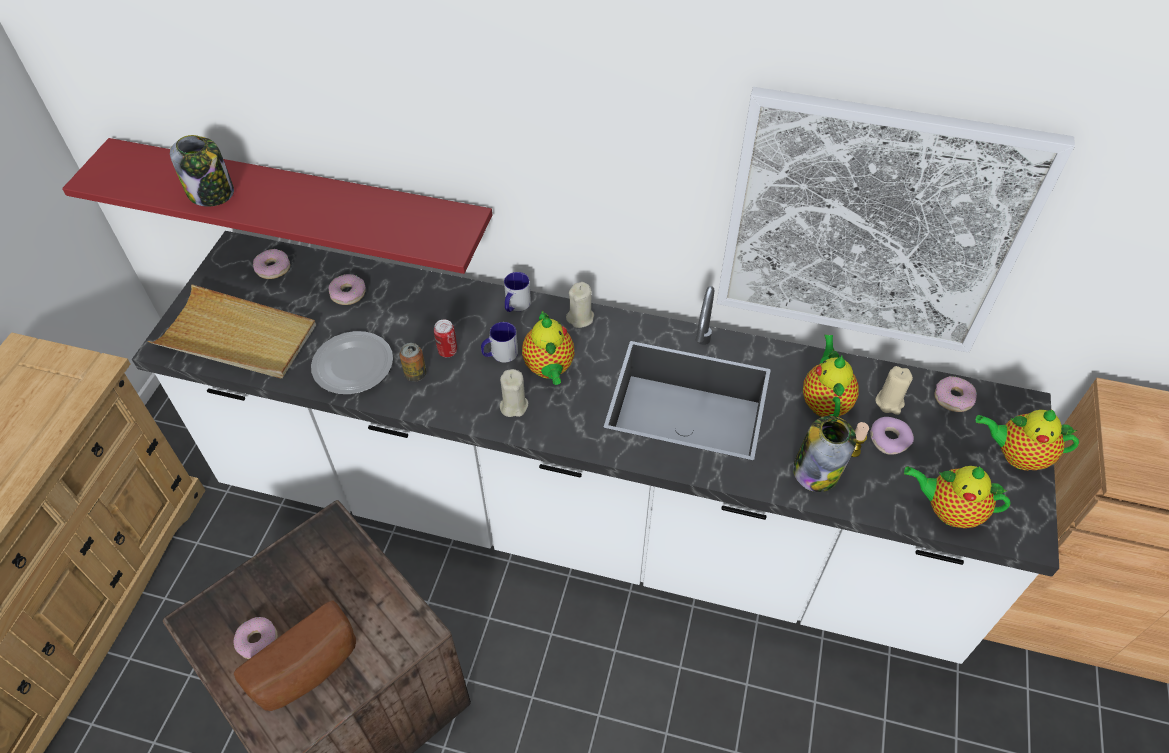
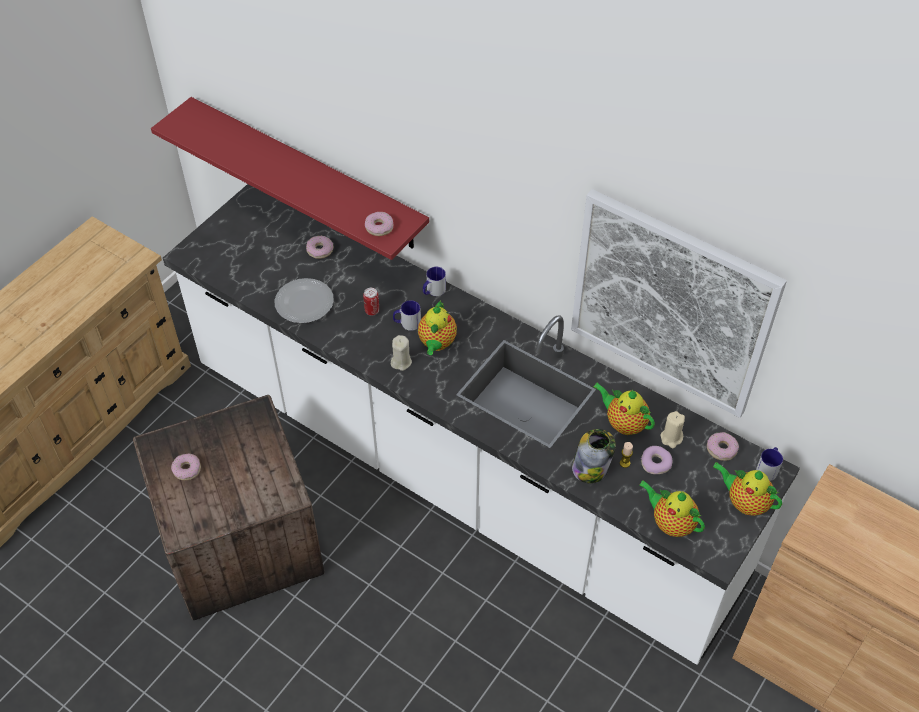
camera: 20 degrees right, 0 degrees up
(212, 193) = (245, 156): jar -> none
(237, 337) = (235, 261): beige tray -> none
(273, 268) = (275, 217): donut -> donut (379, 227)
(308, 670) = (212, 497): bread -> none
(415, 374) = (343, 321): can -> none
(580, 318) = (475, 313): beige candle -> none
(824, 401) = (623, 423): teapot -> teapot turned 75 degrees counterclockwise
(1017, 405) = (768, 468): none -> mug

